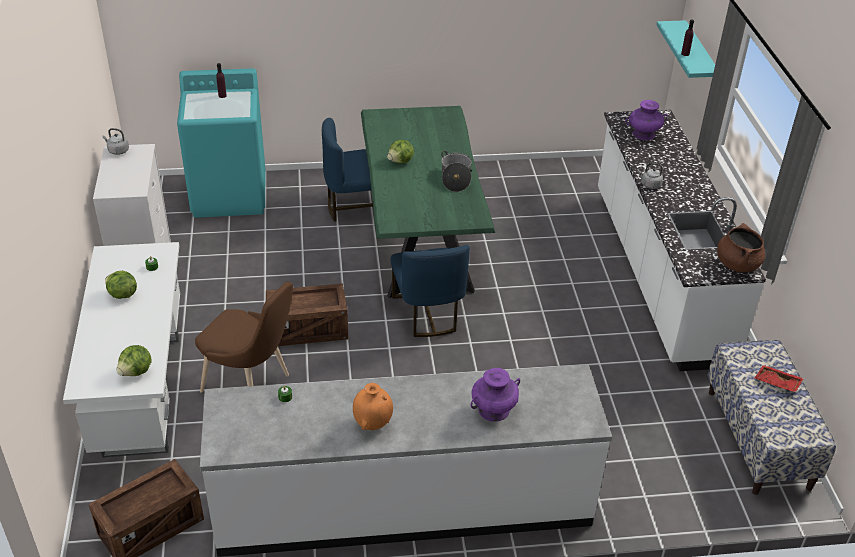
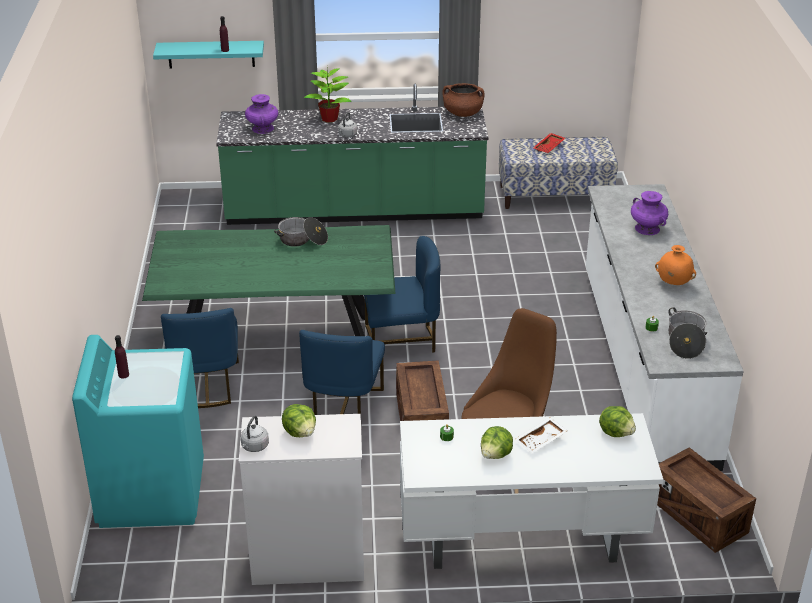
camera: 85 degrees left, 5 degrees down
(135, 322) = (541, 440): none -> white tray
(257, 422) = (685, 342): none -> cooking pot
(328, 282) = (343, 407): none -> blue chair
(401, 161) = (263, 271): lettuce -> lettuce (300, 432)
(658, 273) = (354, 211): white counter -> green counter
(682, 172) = (330, 118): none -> potted plant

